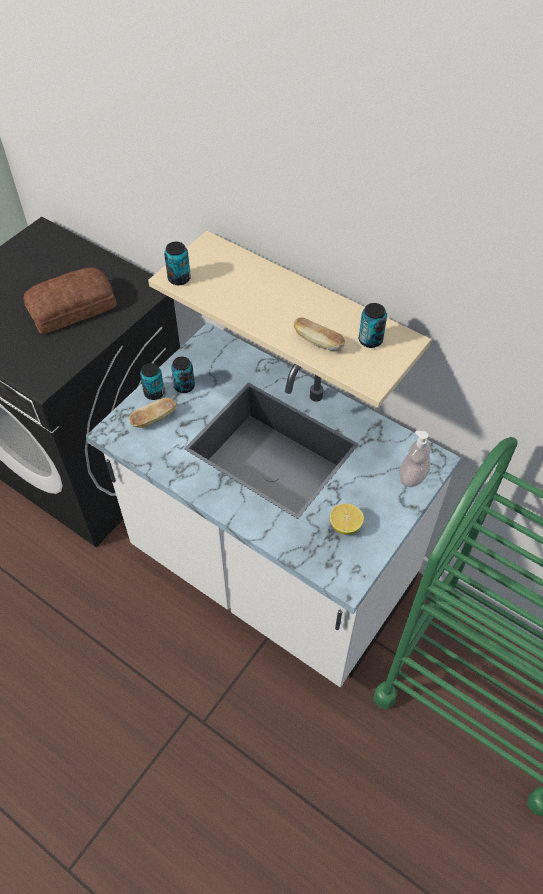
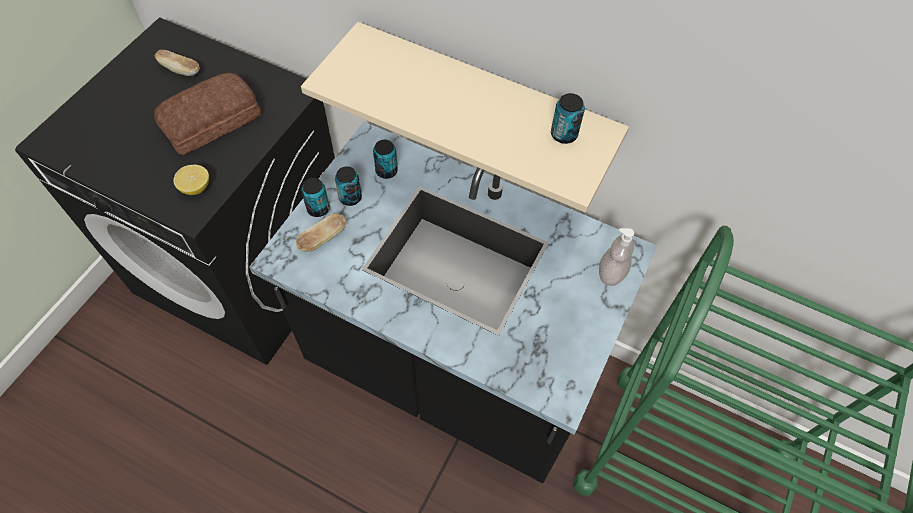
camera: 10 degrees left, 5 degrees up
(179, 278) = (336, 81): can -> can (386, 171)
(271, 571) = (452, 367): white counter -> black counter
(318, 342) = (506, 142): bread -> bread (180, 70)
(345, 525) = (550, 337): lemon -> lemon (195, 187)

